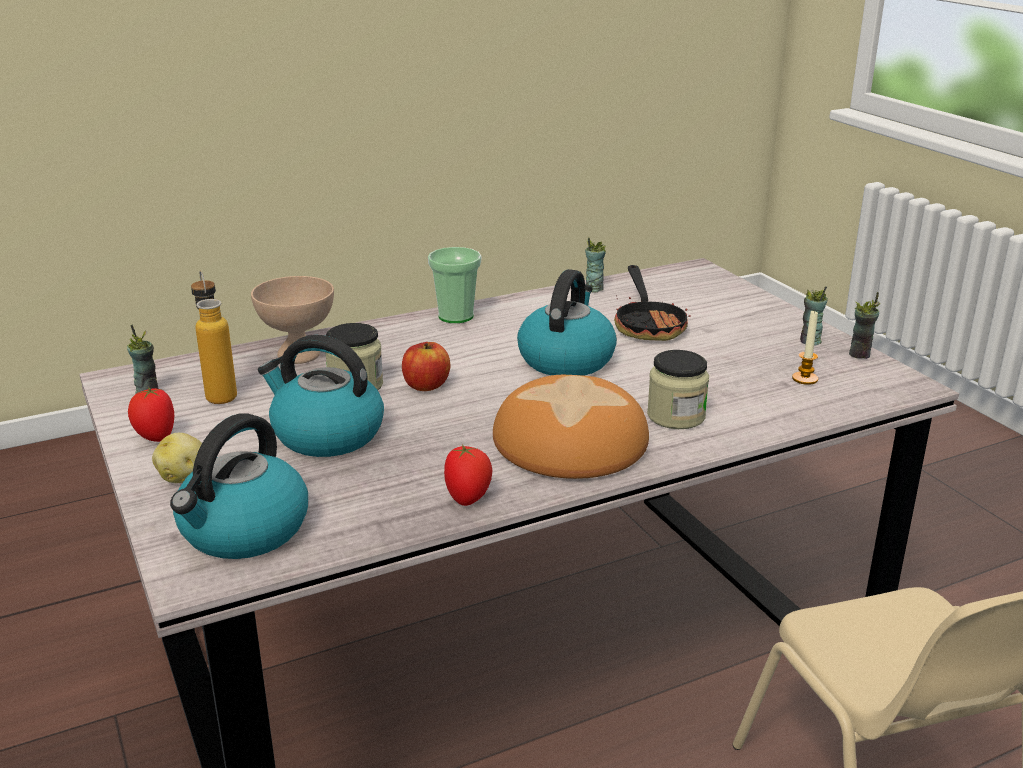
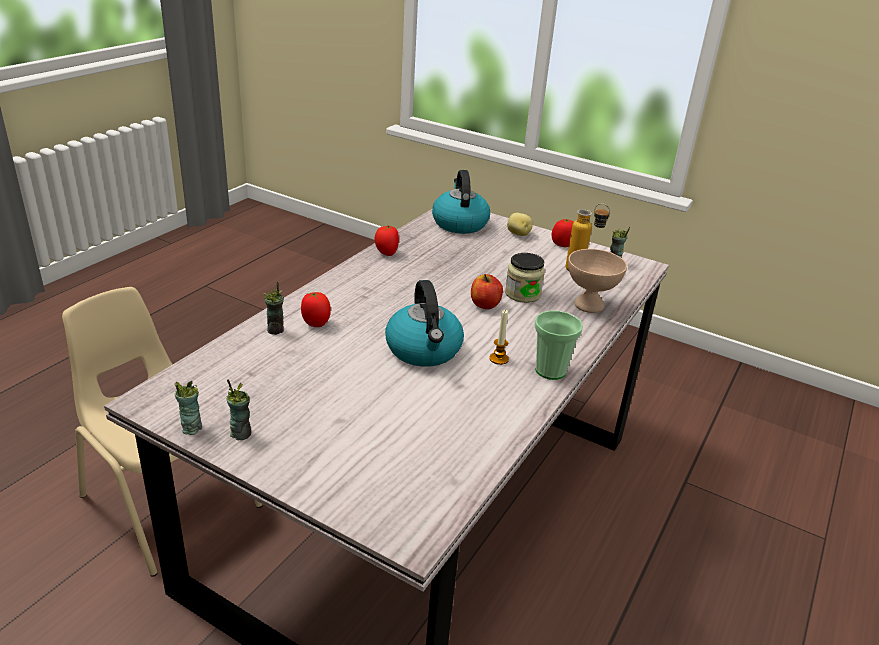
camera: 145 degrees right, 5 degrees up
(326, 435) = (491, 264): kettle -> none
(568, 441) = (366, 291): bread -> none
(594, 288) = (486, 450): cup -> cup (276, 330)
(648, 325) = (395, 410): frying pan -> none
(676, 416) = (315, 323): jar -> tomato
(805, 379) = (236, 382): candle -> candle (499, 359)

